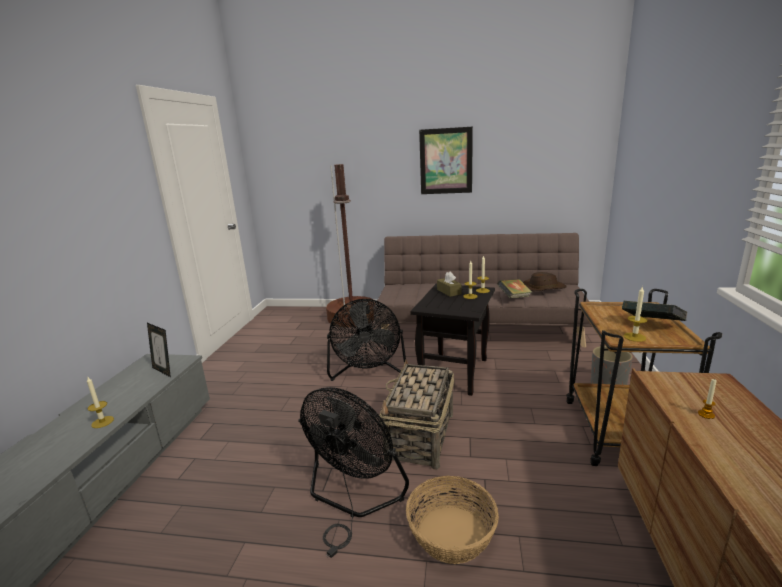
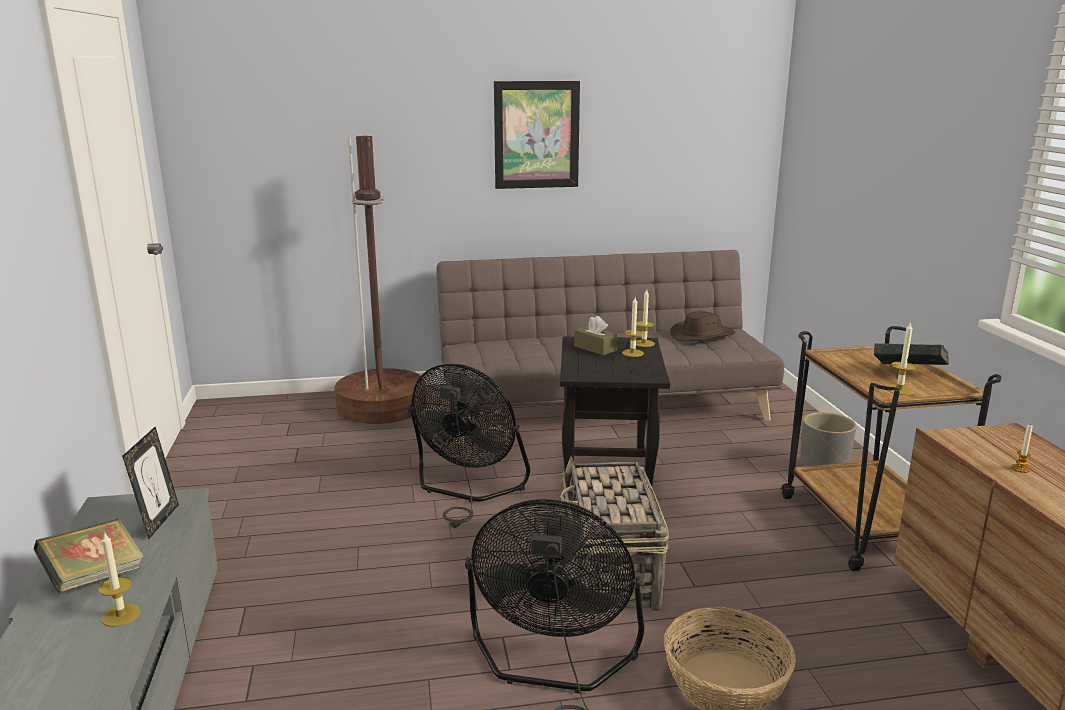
camera: 20 degrees left, 0 degrees up
(164, 371) = (158, 521): picture frame -> picture frame turned 105 degrees counterclockwise
(365, 370) = (462, 489): black fan -> black fan turned 135 degrees counterclockwise
(514, 297) = (670, 353): book -> book (95, 577)

